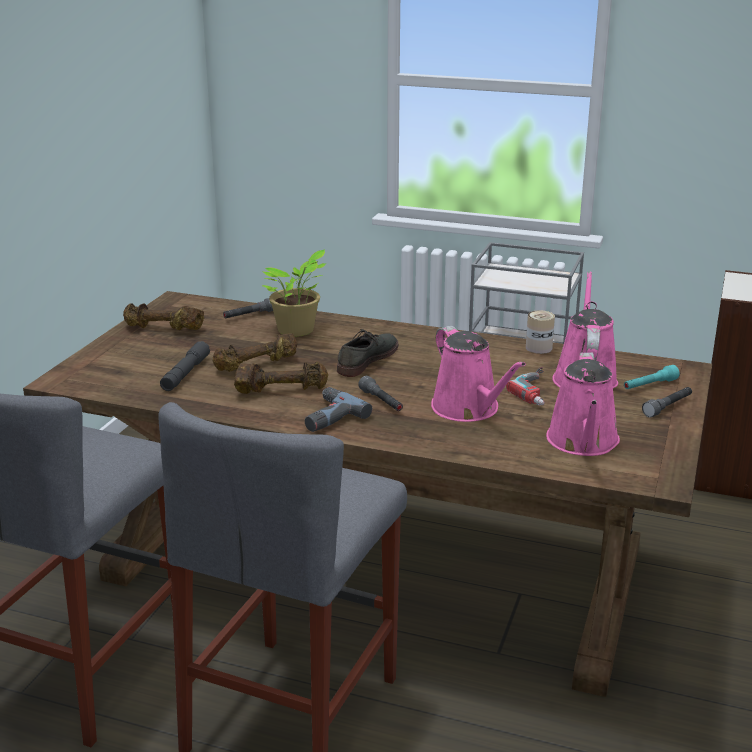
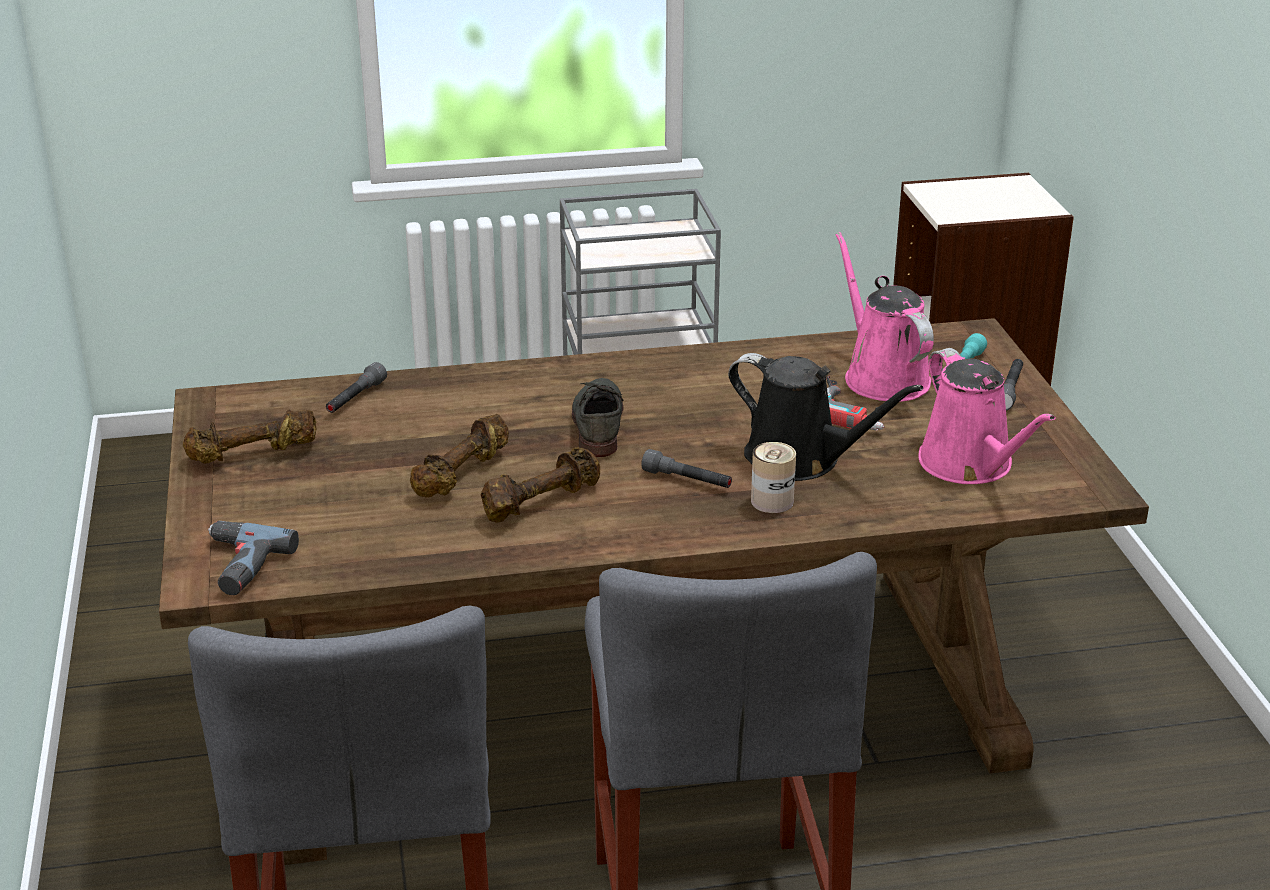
camera: 30 degrees left, 5 degrees up
(185, 373) = (378, 516): grey flashlight -> none
(297, 331) = (454, 405): potted plant -> none
(327, 416) = (644, 522): power drill -> power drill (236, 566)
(469, 409) = (801, 459): pink watering can -> black watering can
(538, 348) = (787, 348): can -> can (772, 501)

